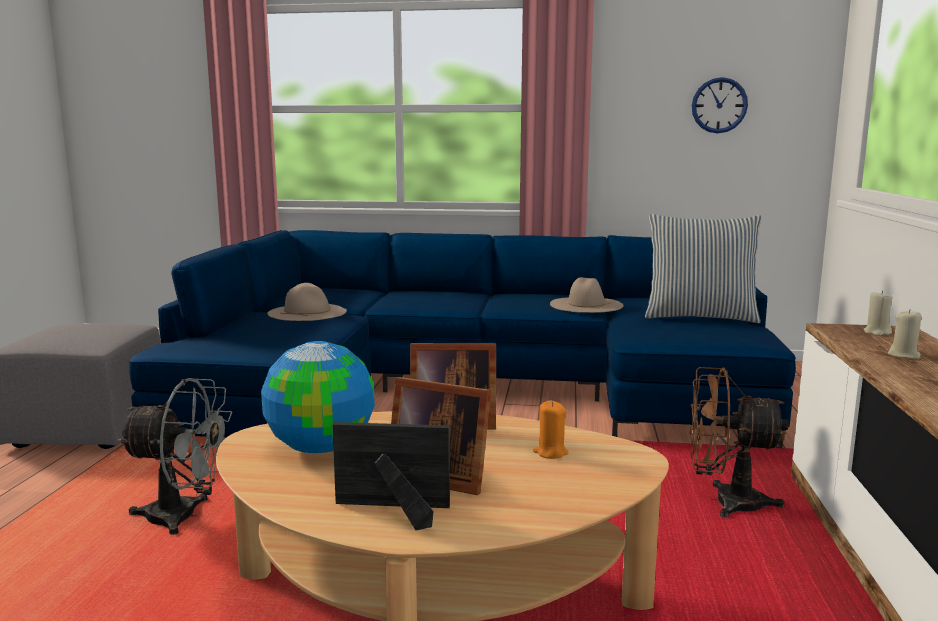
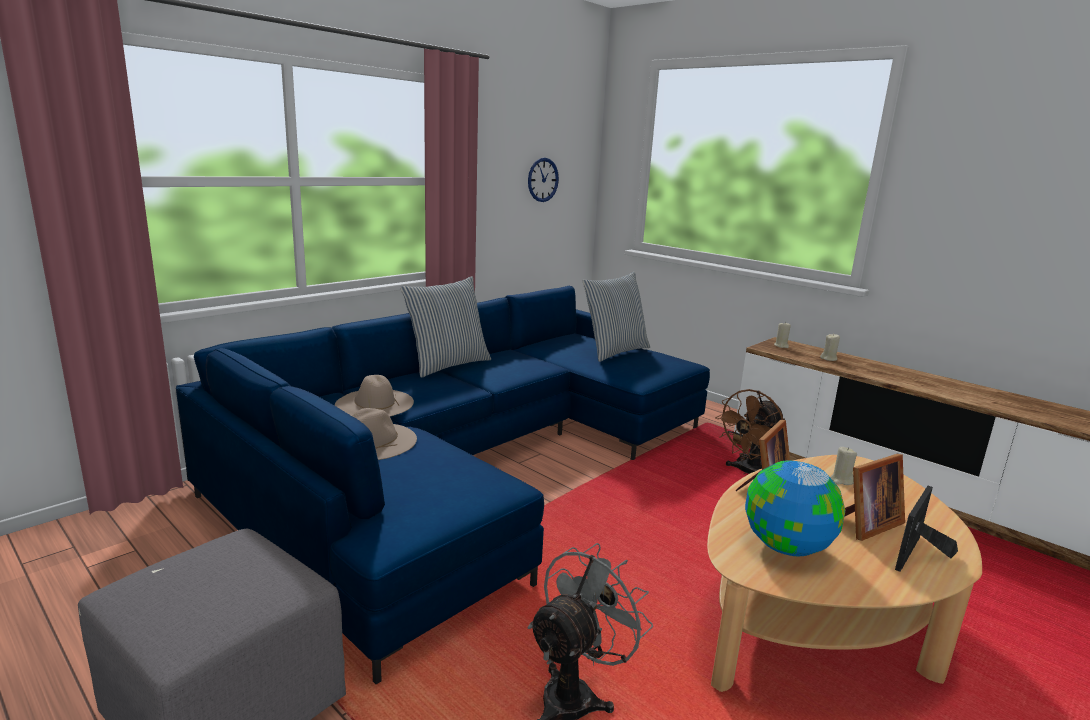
camera: 55 degrees left, 5 degrees up
(500, 293) = (447, 365): none -> pillow
(550, 453) = (841, 480): orange candle -> beige candle
(586, 304) = (534, 359): beige hat -> beige hat (374, 403)

